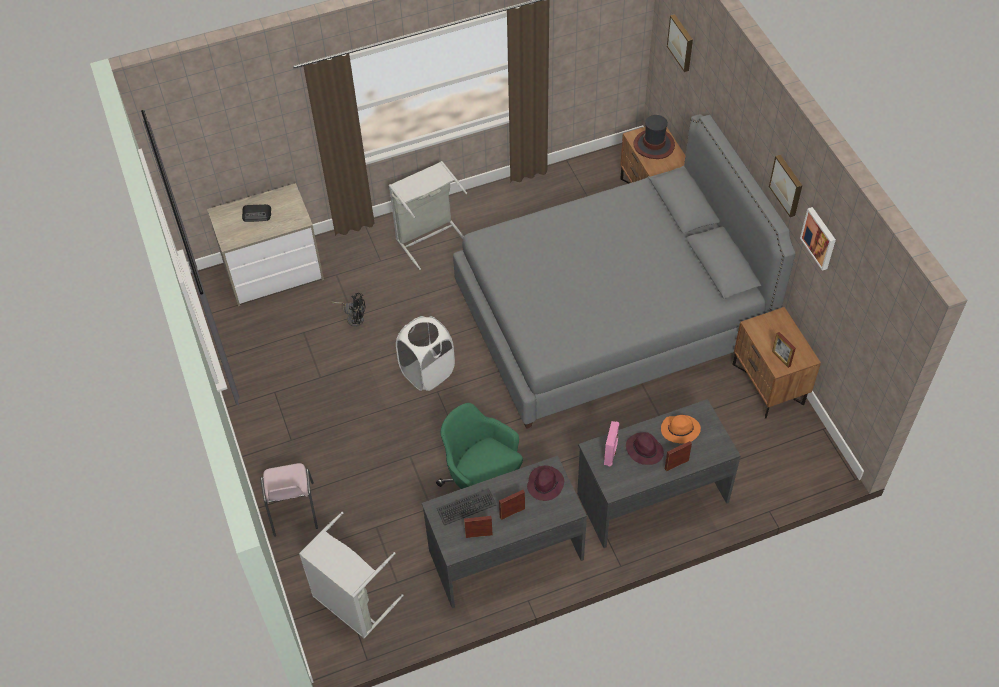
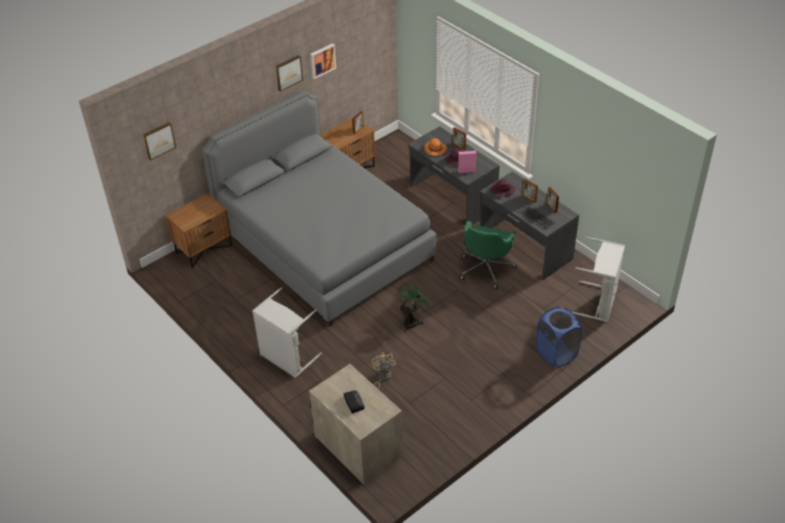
camera: 110 degrees left, 10 degrees down
(292, 510) = (556, 354): pink chair -> blue laundry basket
(353, 317) = (382, 378): black fan -> beige fan
(427, 372) = (412, 321): white laundry basket -> green fan
(654, 145) = (192, 214): hat -> none

